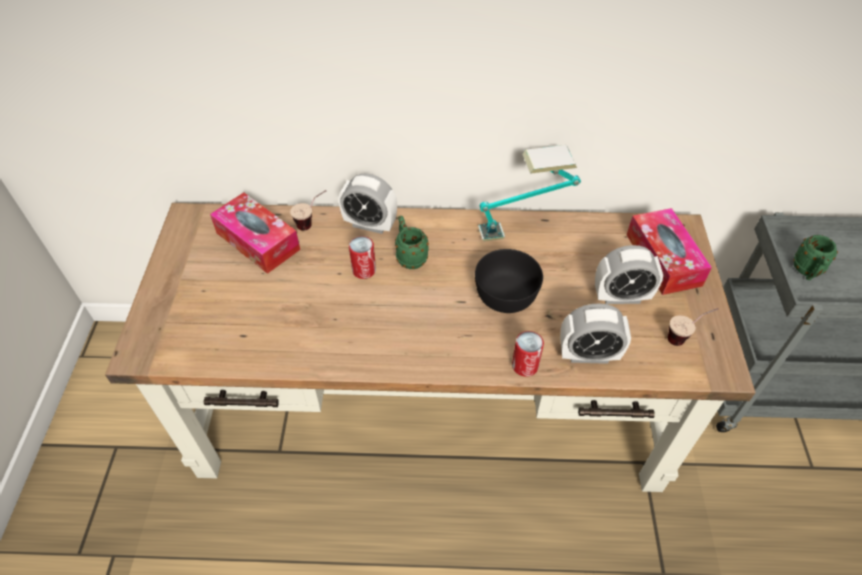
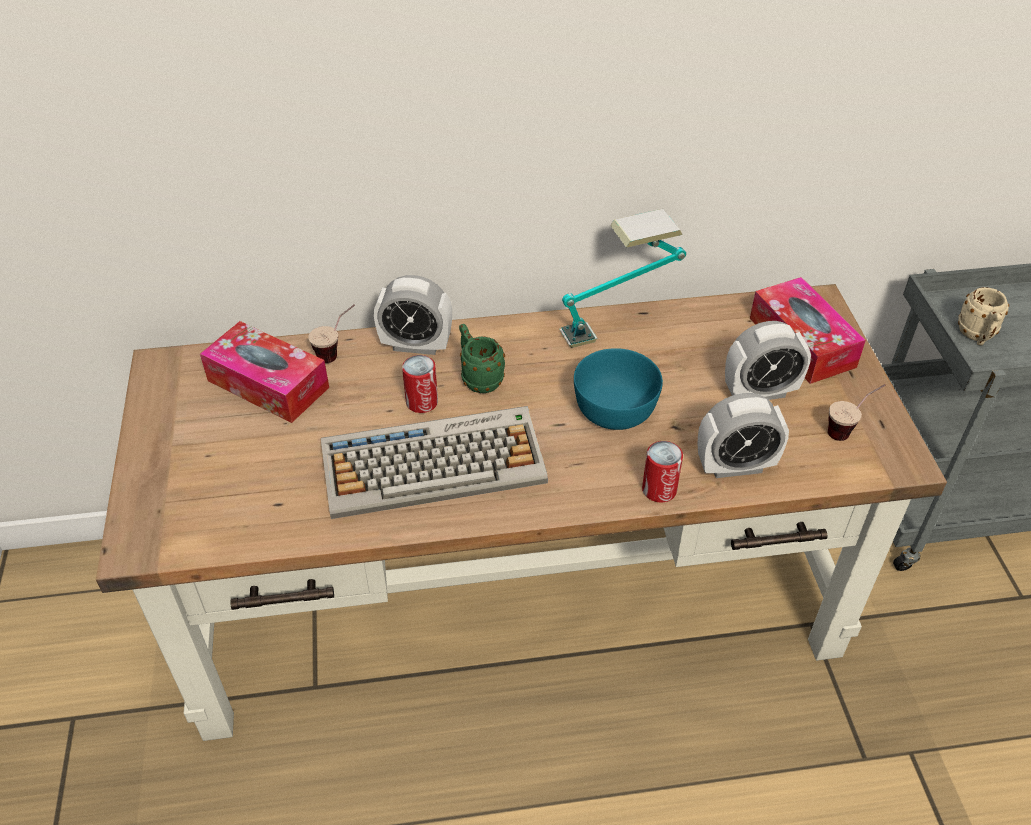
camera: 10 degrees left, 5 degrees down
(362, 319) = (435, 463): none -> keyboard
(505, 295) = (615, 410): black bowl -> turquoise bowl
(807, 272) = (977, 336): green mug -> beige mug

